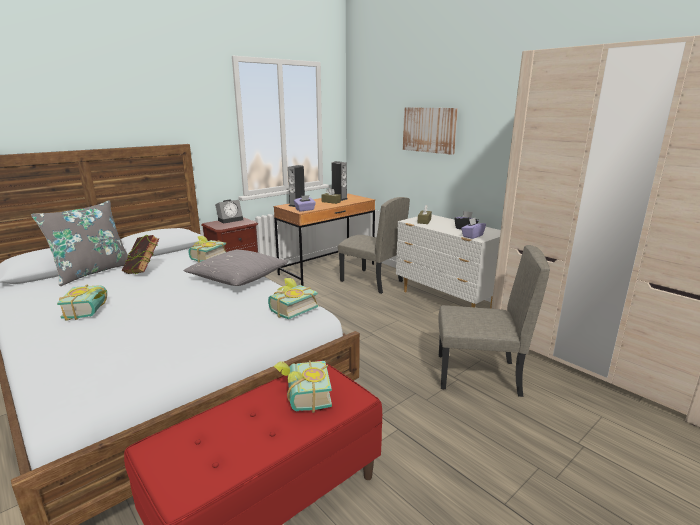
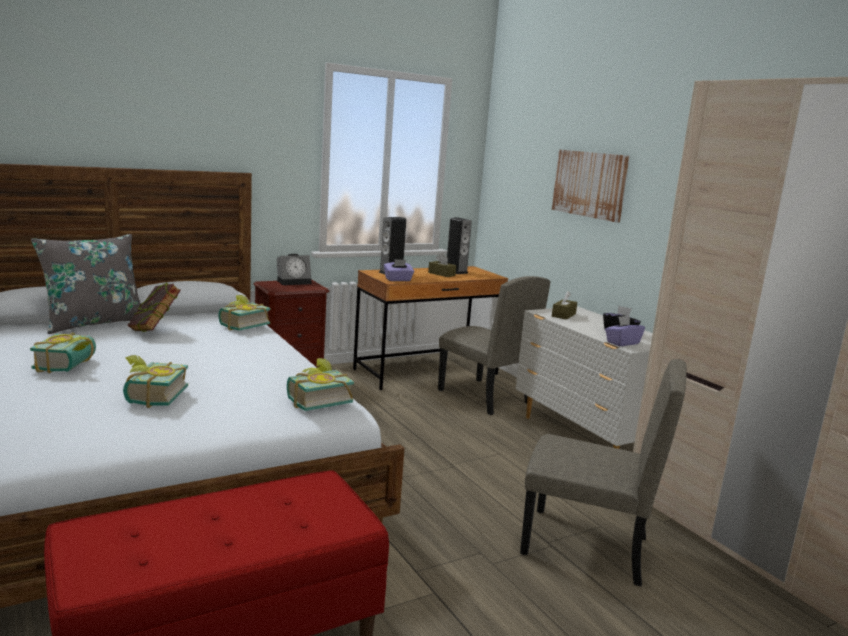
camera: 10 degrees right, 5 degrees down
(238, 278) = (269, 354): grey pillow -> none
(303, 397) = (287, 508): book -> book (150, 397)

